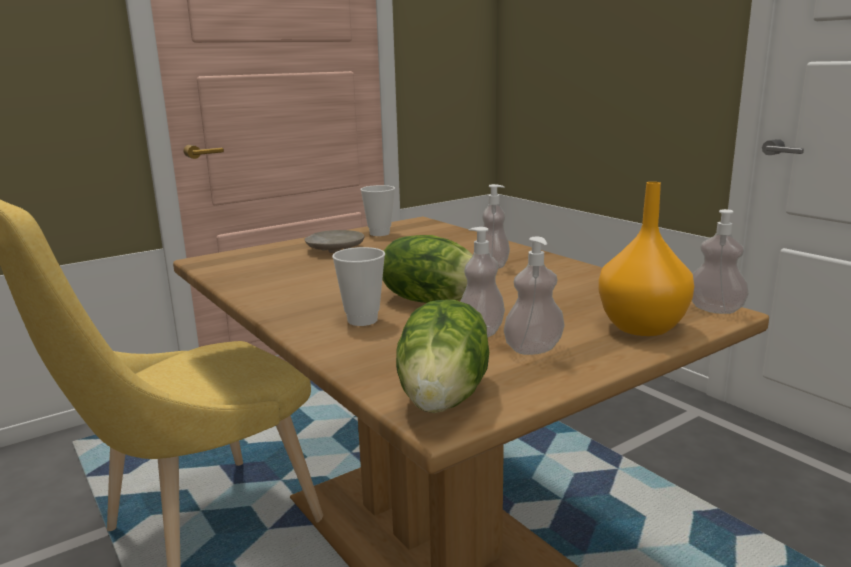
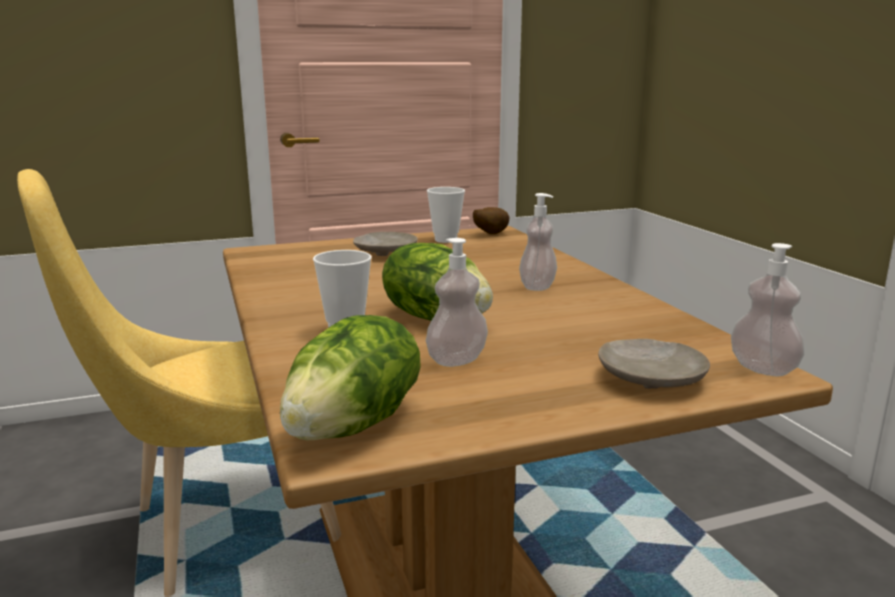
camera: 15 degrees right, 0 degrees up
(413, 225) = (489, 234): none -> potato
(533, 349) = (499, 386): soap dispenser -> none
(643, 327) = (651, 378): orange vase -> beige plate

